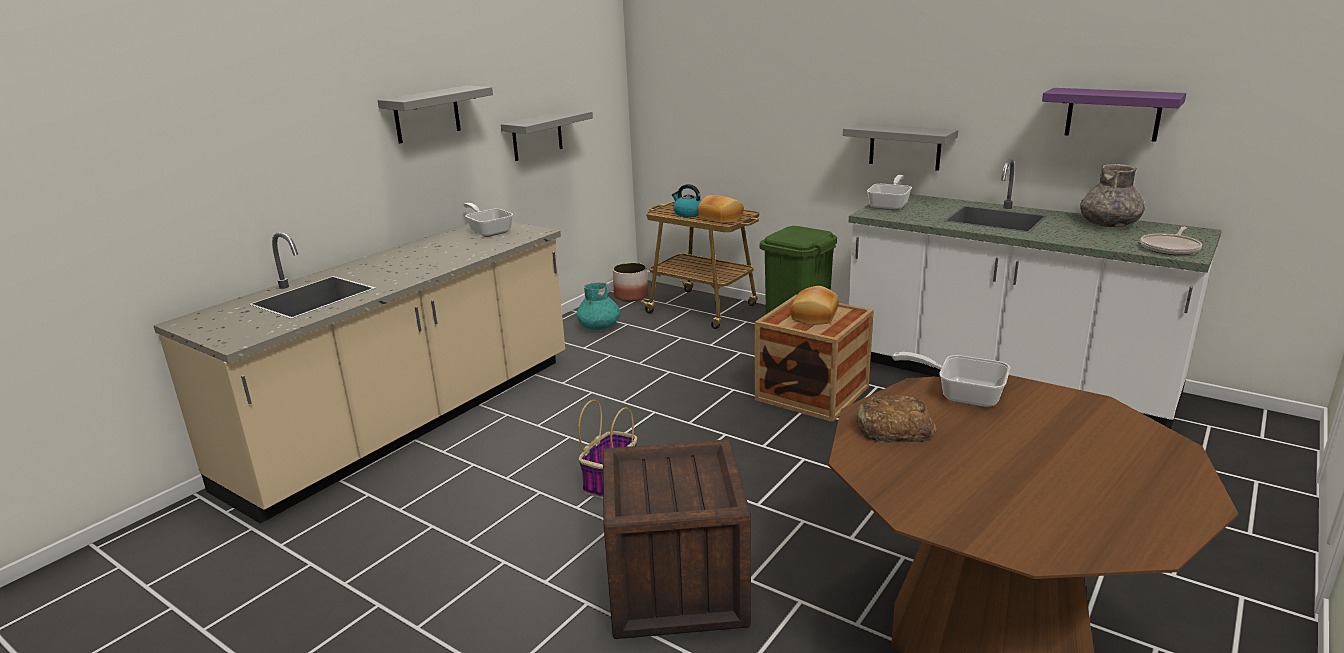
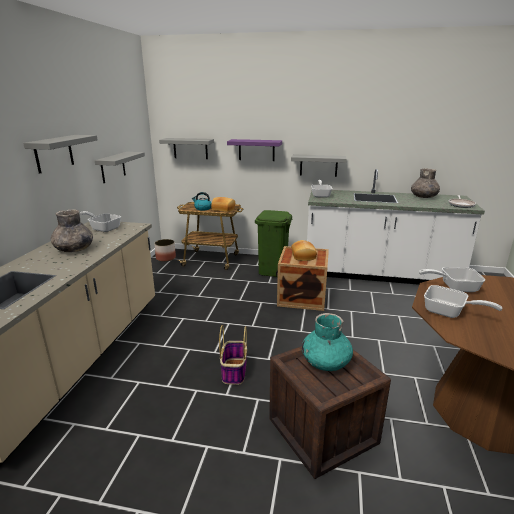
camera: 25 degrees left, 0 degrees up
(425, 257) = (74, 249): none -> grey vase
(599, 326) = (159, 278): turquoise vase -> turquoise vase (326, 362)
(686, 105) = (190, 148): none -> grey shelf
(892, 428) = (449, 312): bread -> frying pan
(1113, 114) = (419, 145): purple shelf -> purple shelf (256, 150)

